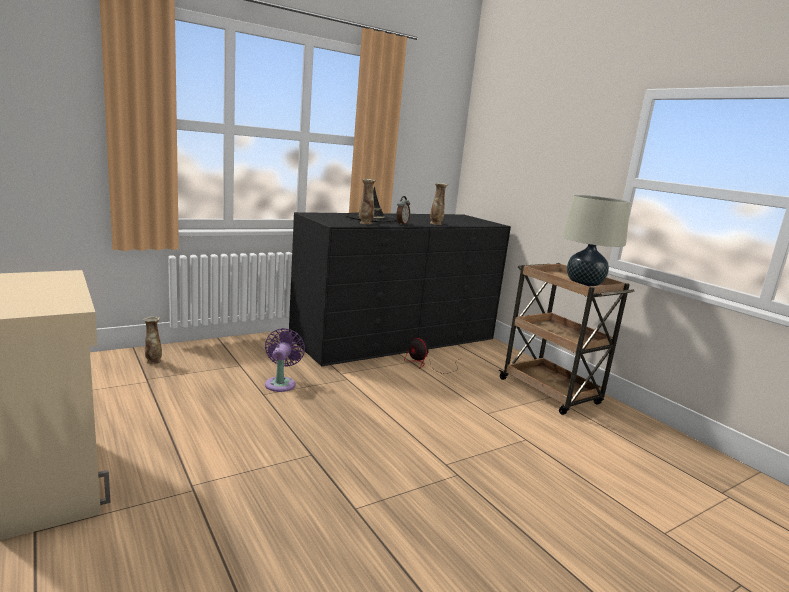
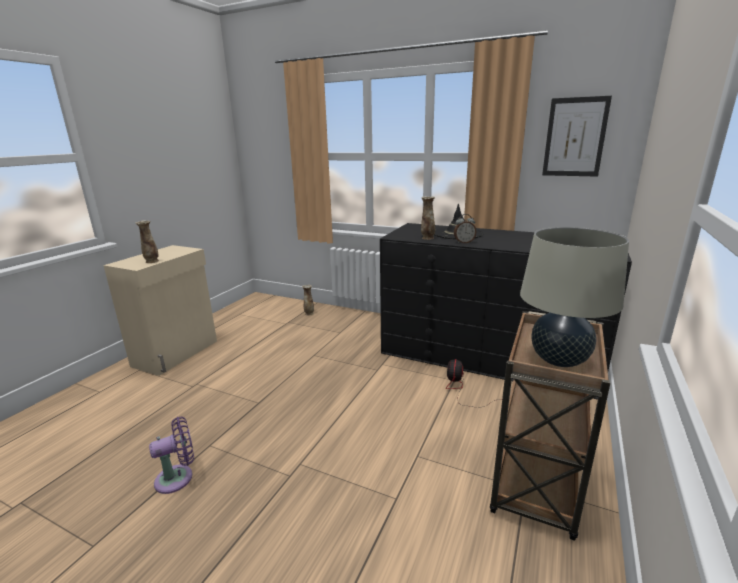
camera: 60 degrees right, 5 degrees up
(281, 383) = (335, 353): purple fan -> purple fan (178, 477)
(425, 131) = (575, 137): none -> picture
(436, 223) = (512, 246): vase -> vase (152, 261)

